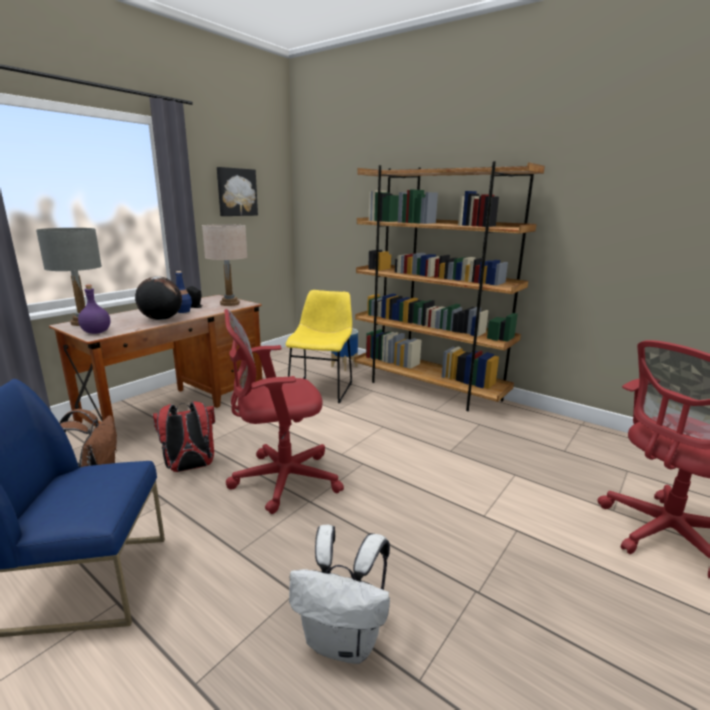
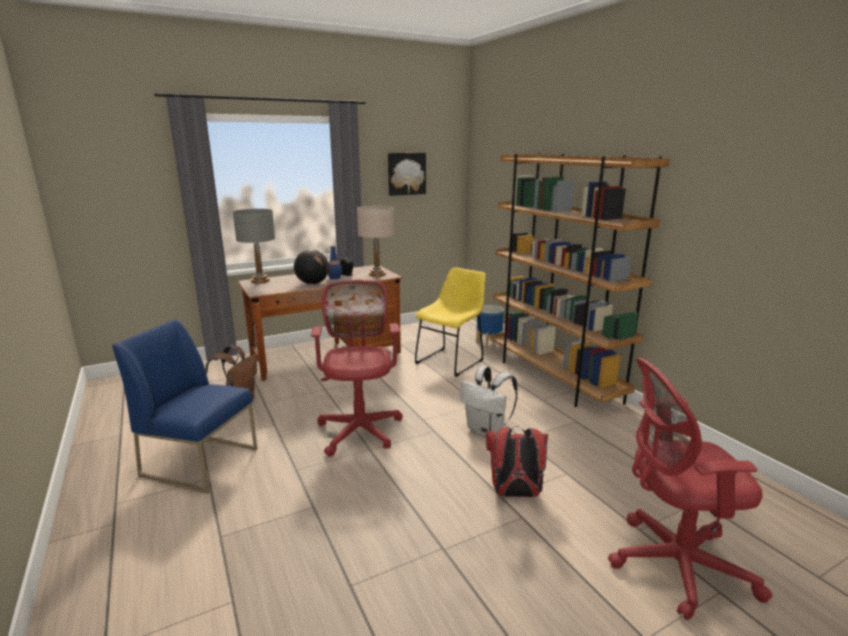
camera: 25 degrees right, 0 degrees up
(97, 332) = (261, 290): purple bottle -> none
(190, 467) = (304, 404): red backpack -> red backpack (514, 494)
(280, 480) = (360, 428): red office chair -> red office chair turned 75 degrees clockwise
(343, 640) = (321, 545): white backpack -> white backpack (487, 430)

